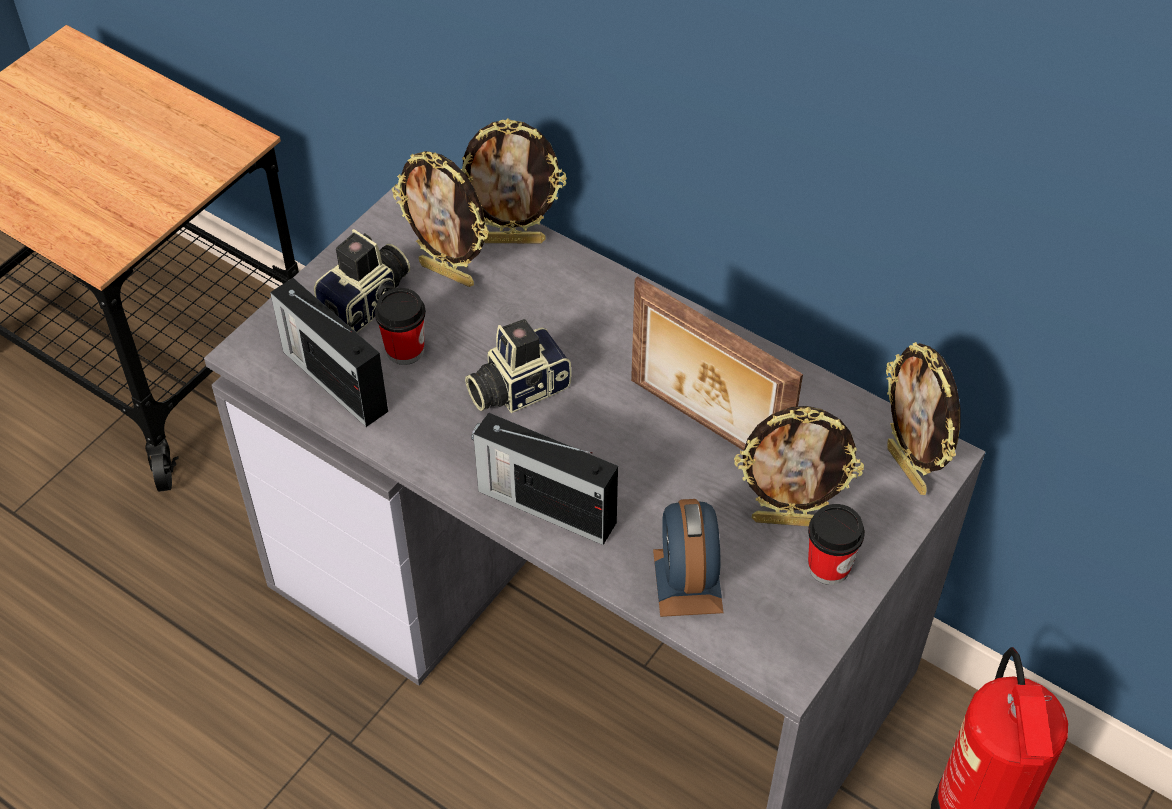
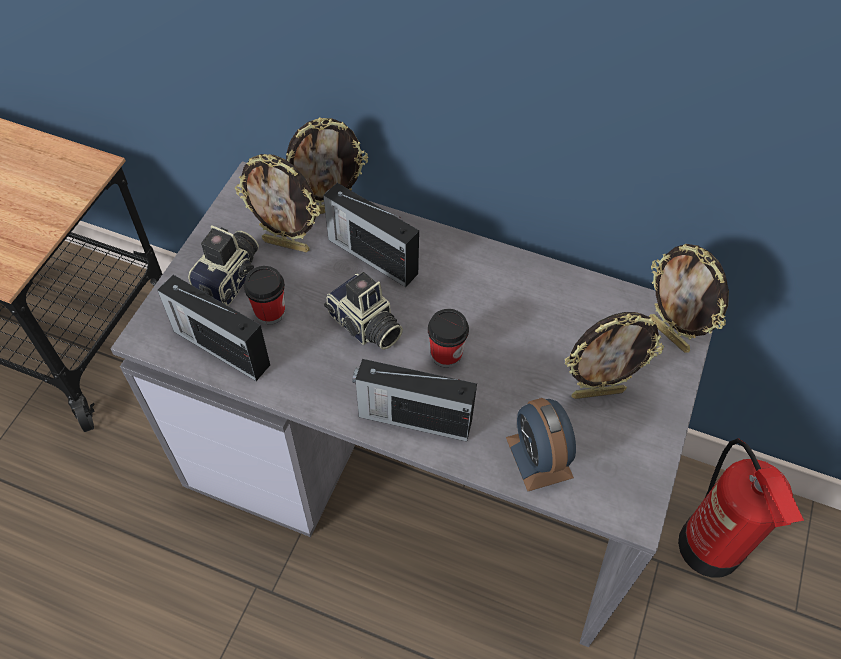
camera: 15 degrees left, 5 degrees up
(517, 388) = (364, 326): camera -> camera turned 90 degrees counterclockwise
(550, 304) = (371, 255): none -> radio
(705, 428) = (514, 331): picture frame -> none
(829, 567) = (638, 423): cup -> cup (446, 354)

